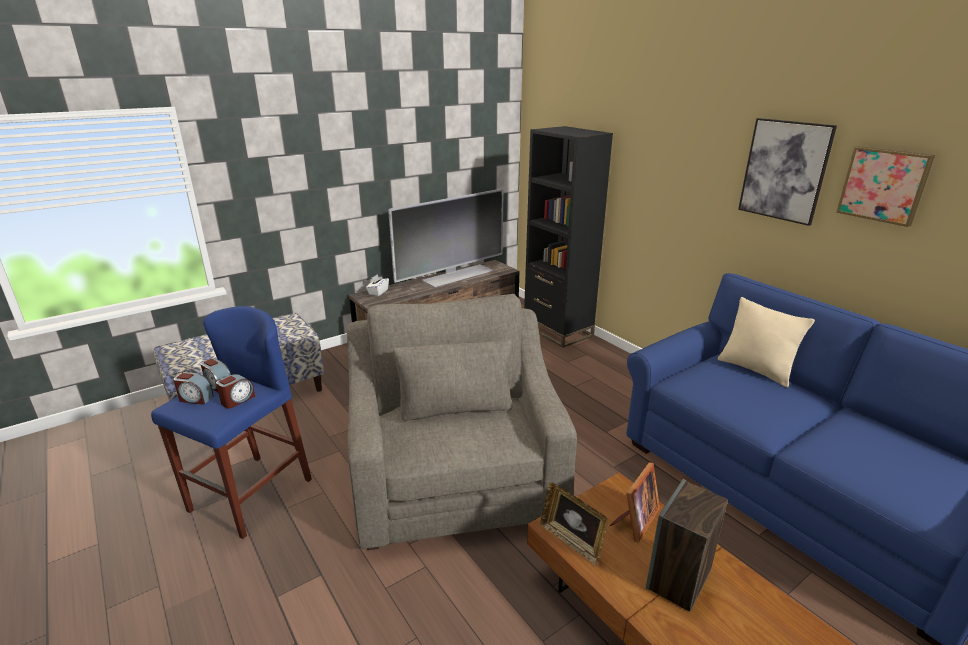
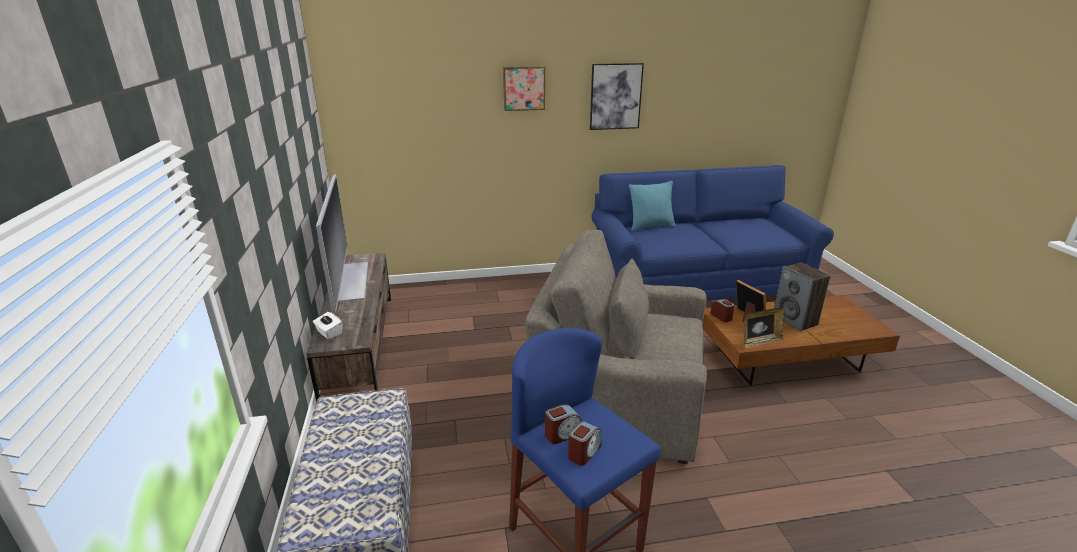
camera: 65 degrees left, 0 degrees up
(237, 400) = (604, 421): alarm clock -> alarm clock (721, 317)
(557, 330) = (444, 290): black bookcase -> none
(755, 370) = (650, 226): beige pillow -> turquoise pillow
(884, 185) = (672, 94): picture -> picture (524, 88)

